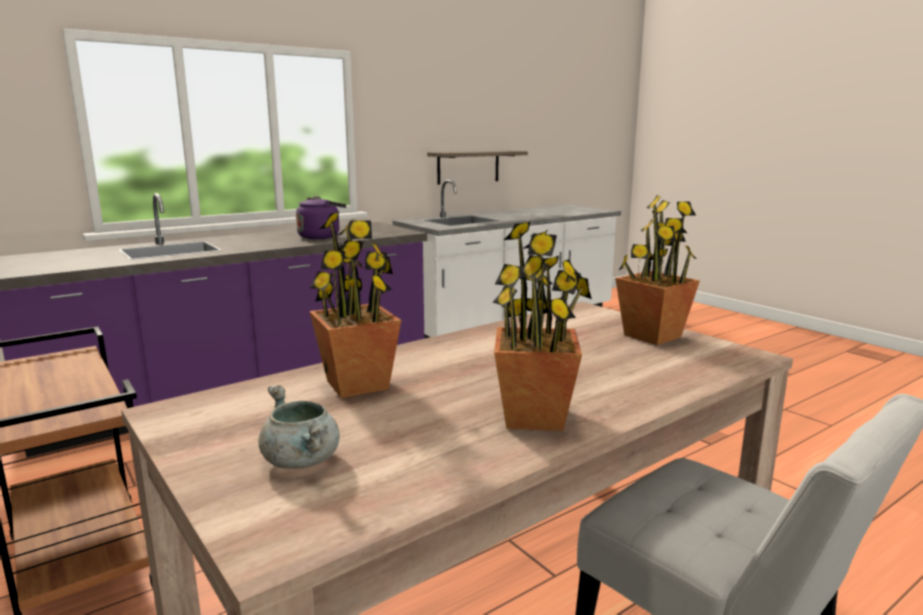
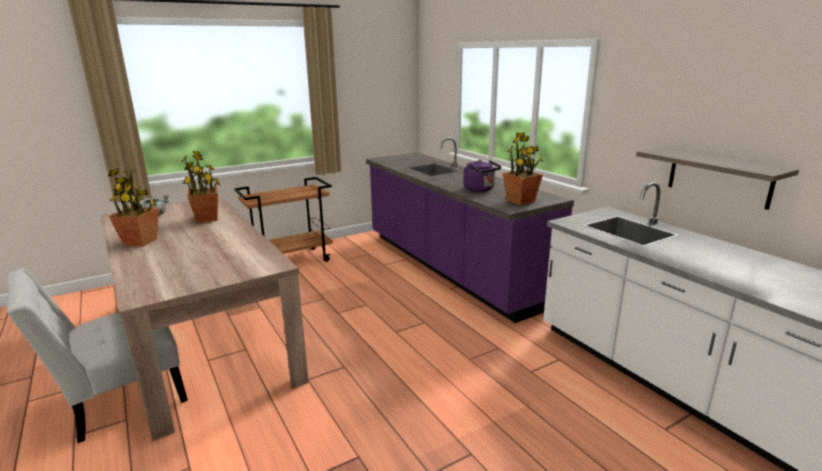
camera: 95 degrees right, 5 degrees up
(651, 336) = (203, 277): potted plant -> potted plant (520, 201)

